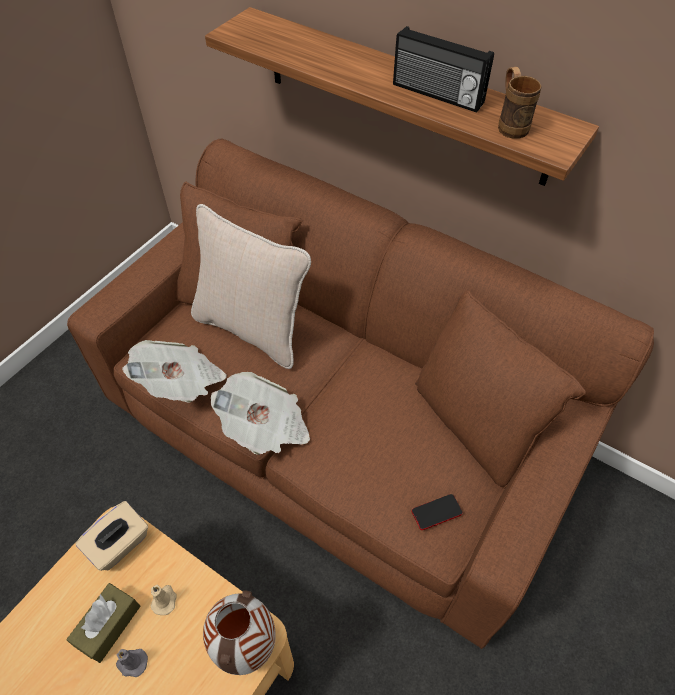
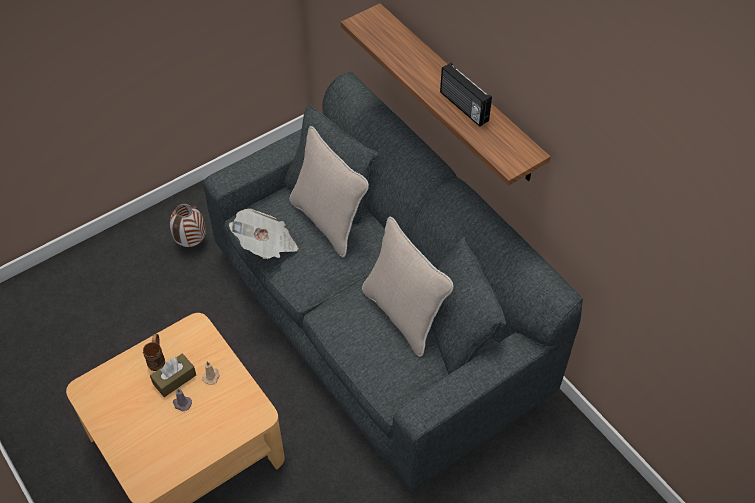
camera: 20 degrees right, 0 degrees up
(120, 544) = (195, 336): beige tissue box -> none
(245, 644) = (250, 416): vase -> vase (191, 242)
(265, 427) = (311, 291): newspaper -> none
(337, 435) = (377, 323): brown sofa -> grey sofa
(400, 420) = (403, 315): none -> beige pillow
(436, 512) = (399, 379): phone -> none
(510, 124) = (495, 140): brown mug -> brown mug (157, 359)

